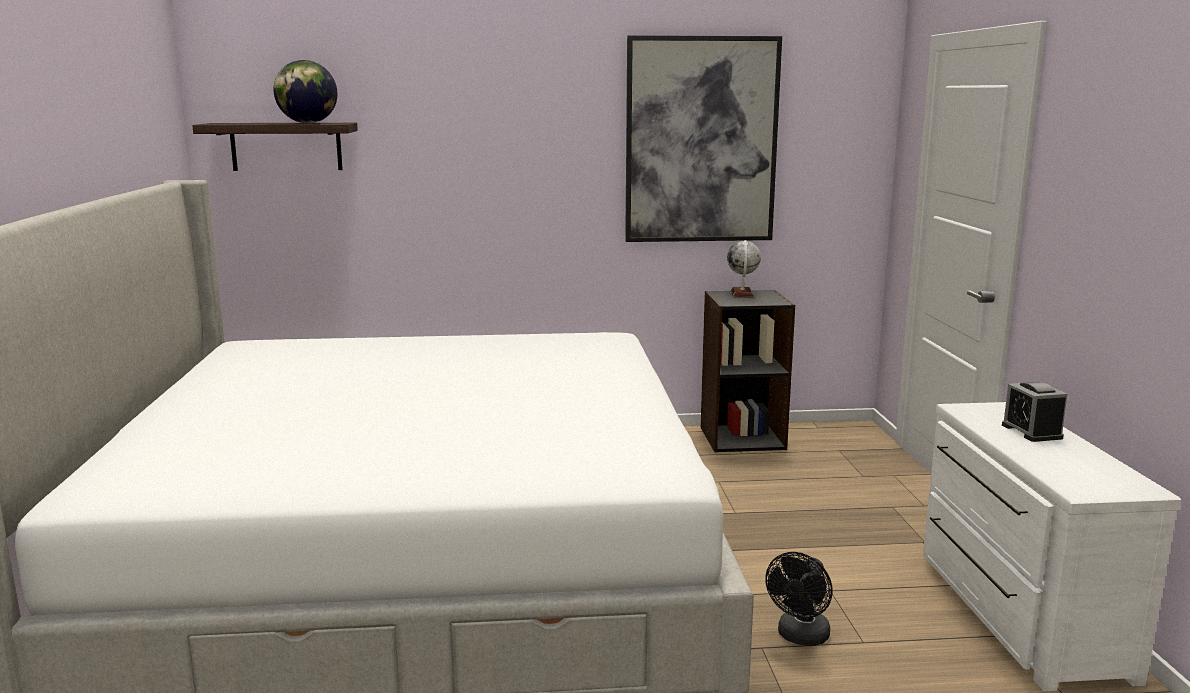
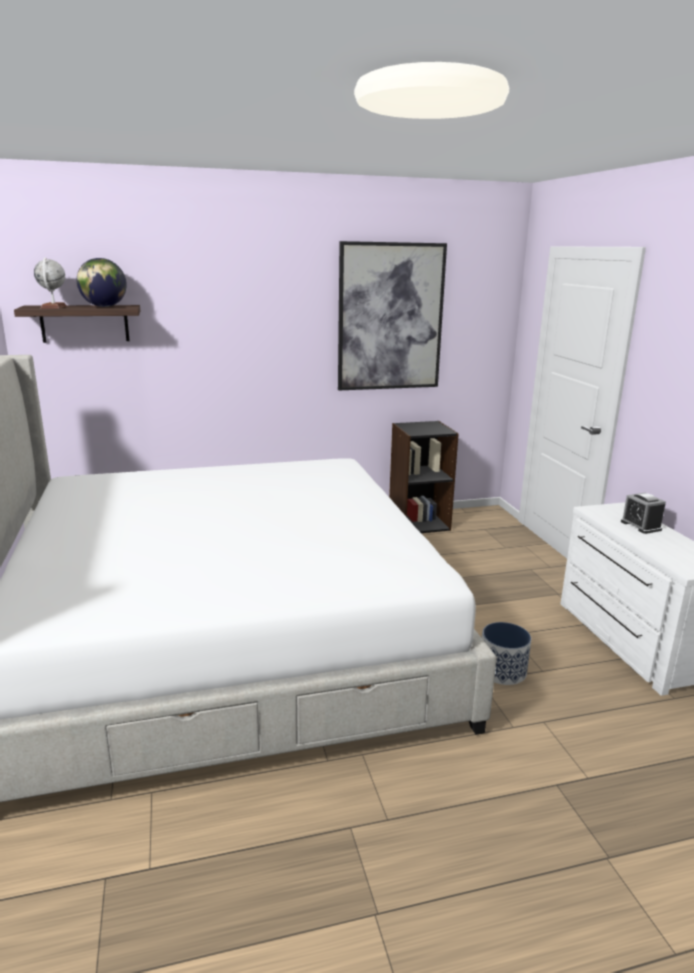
camera: 10 degrees left, 5 degrees up
(742, 294) = (419, 425): globe -> globe (54, 307)
(800, 637) = (502, 671): black fan -> planter

